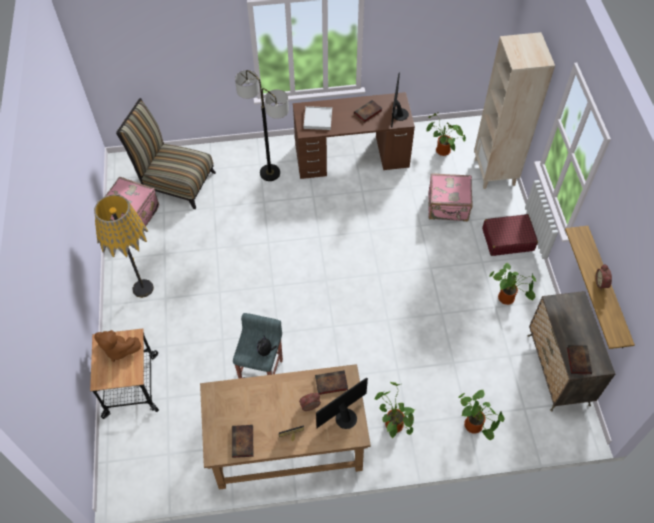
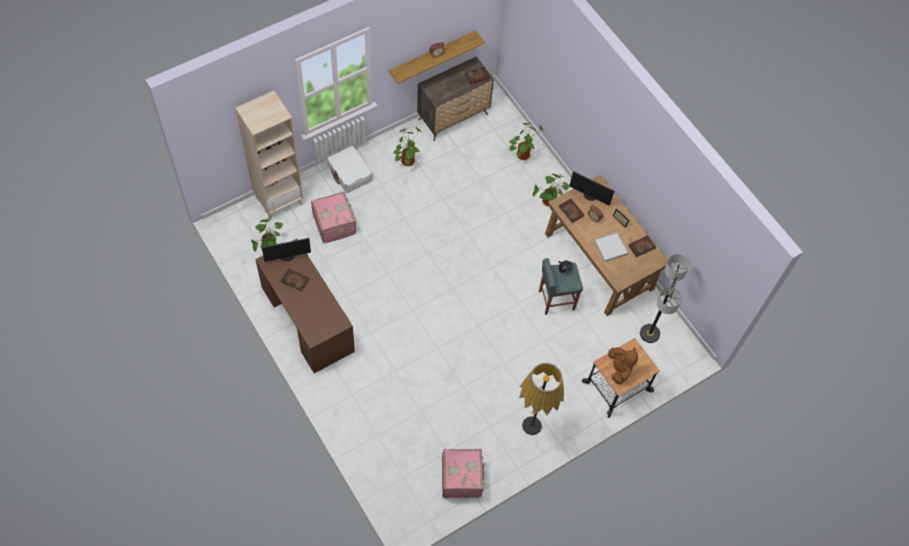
camera: 120 degrees left, 5 degrees up
(175, 181) = (407, 460): chair -> none
(270, 173) = (359, 380): floor lamp -> floor lamp (649, 333)
(317, 119) = (322, 318): white tray -> white tray (610, 247)
(507, 239) = (350, 173): red suitcase -> white suitcase

